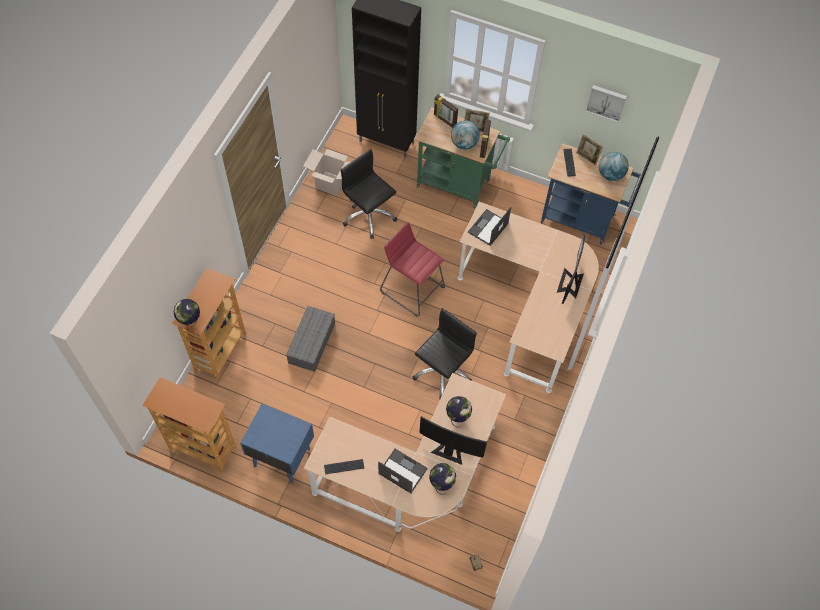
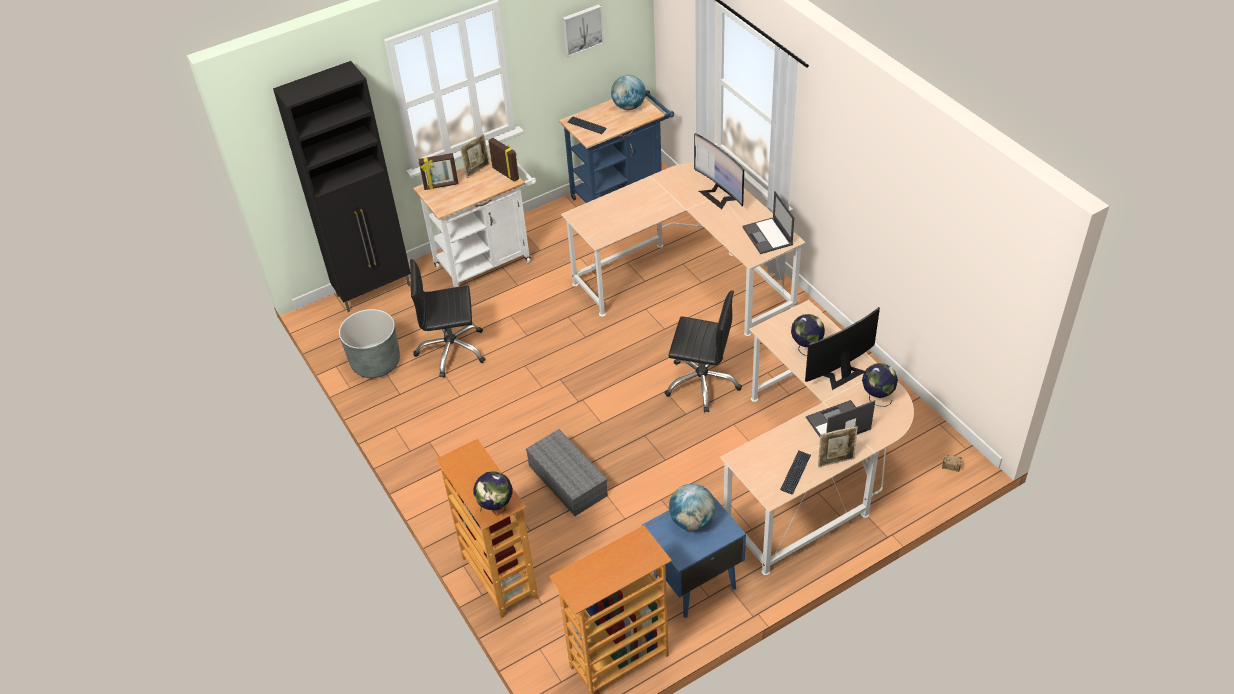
camera: 50 degrees left, 15 degrees down
(330, 183) = (376, 363): cardboard box -> grey planter
(412, 289) = (580, 358): red stool -> none
(442, 371) = (702, 383): black office chair -> black office chair turned 120 degrees clockwise
(457, 185) = (488, 261): green cart -> white cart
(464, 144) = (485, 185): globe -> globe (692, 521)
(488, 228) = (599, 222): laptop -> laptop (768, 236)
(586, 158) = (594, 113): picture frame -> picture frame (835, 461)

